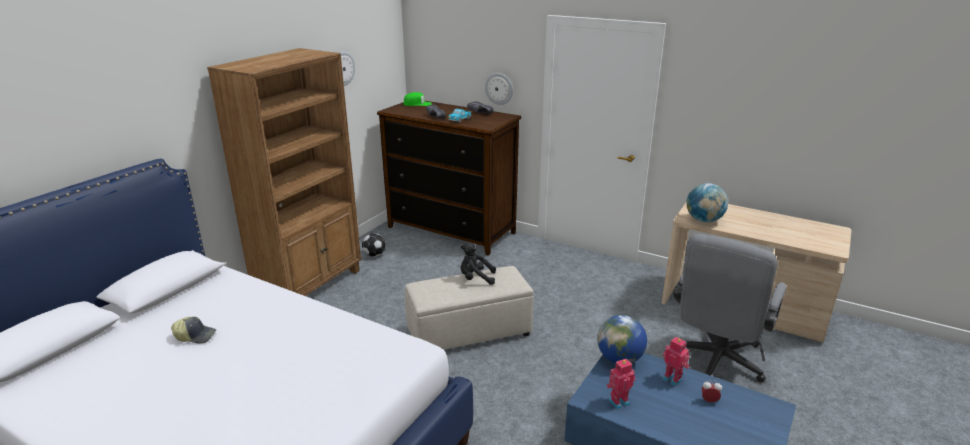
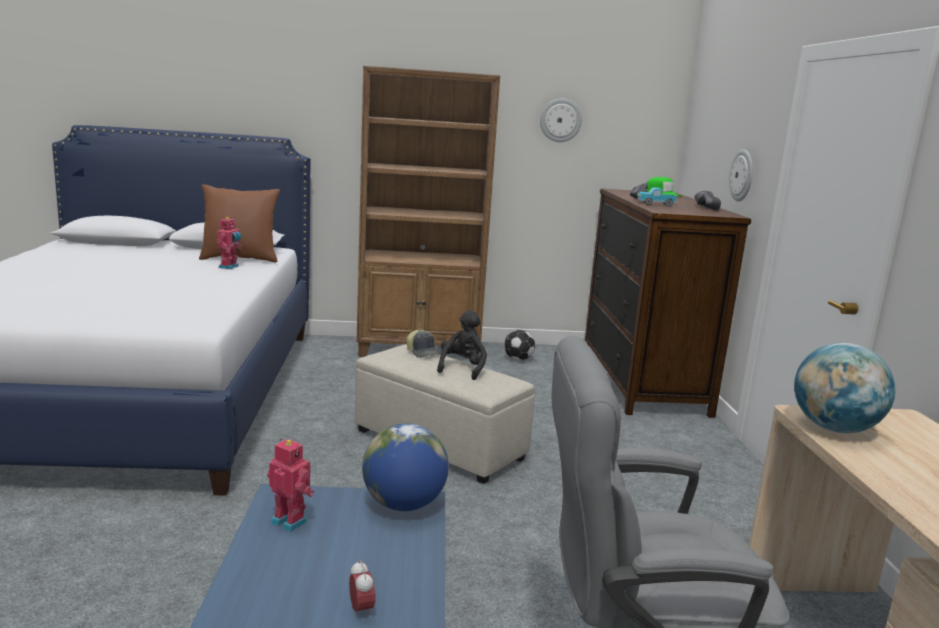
camera: 55 degrees right, 10 degrees down
(195, 336) = (161, 264): cap -> cap (423, 352)
(224, 291) = (240, 259): none -> brown pillow
(476, 278) = (462, 368): black plush toy -> black plush toy turned 45 degrees clockwise
(673, 379) = (394, 562): toy robot -> toy robot (230, 267)

